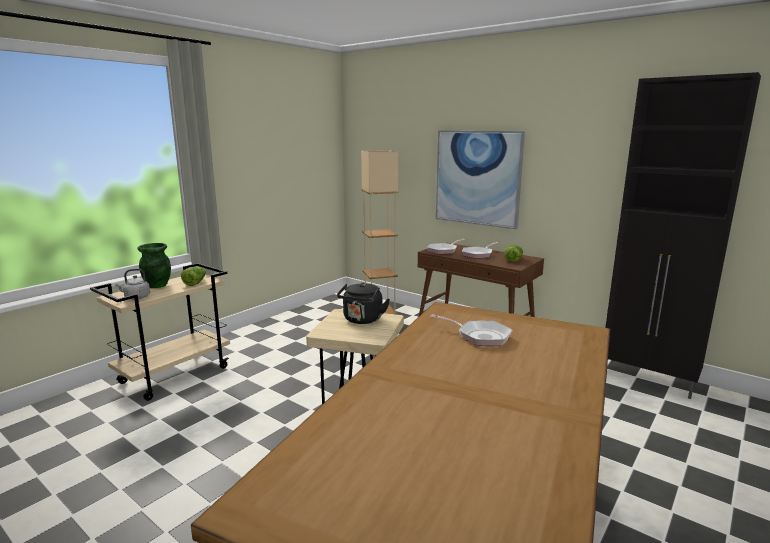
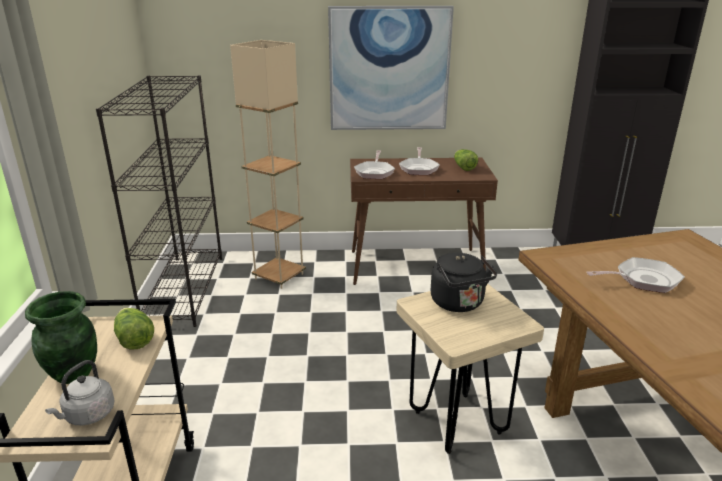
camera: 40 degrees left, 10 degrees up
(323, 306) = (184, 289): none -> black bookcase

